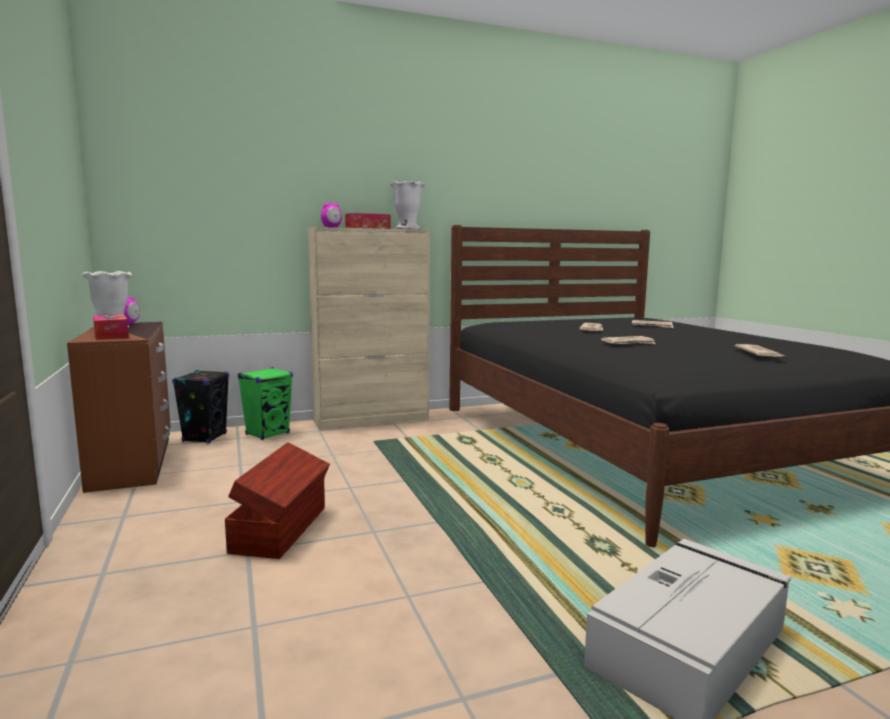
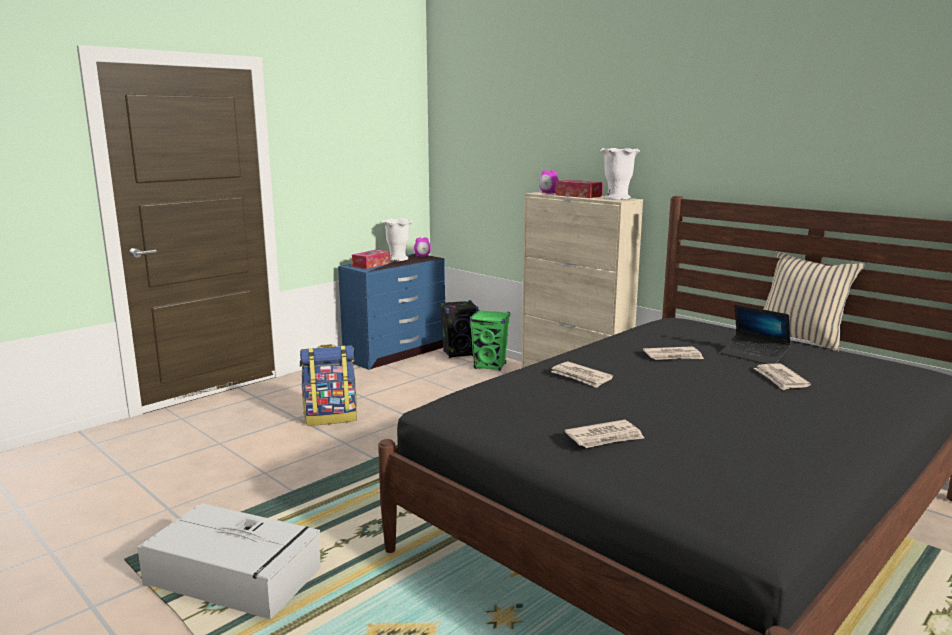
camera: 65 degrees right, 5 degrees up
(134, 462) = (396, 353): brown dresser -> blue dresser
(282, 528) = (331, 417): brown storage box -> backpack
(560, 318) = (800, 338): none -> beige pillow
(602, 323) = (754, 355): none -> laptop

